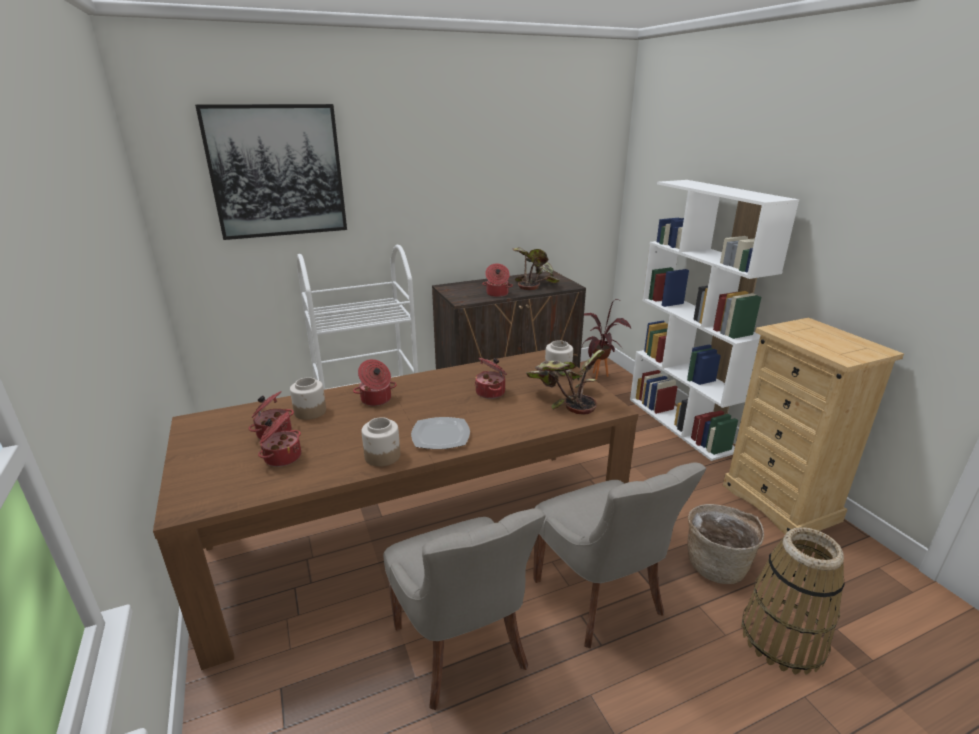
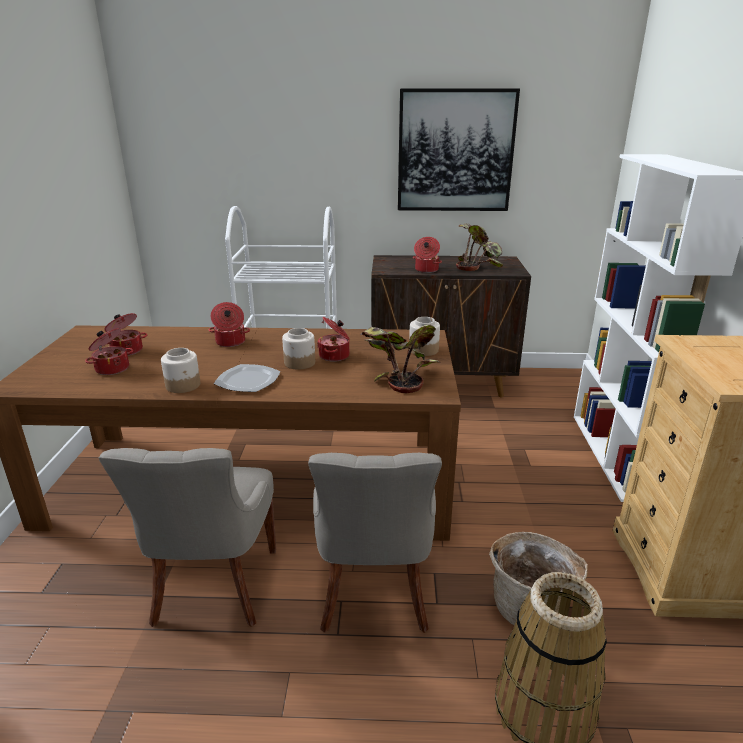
camera: 25 degrees right, 0 degrees up
(277, 172) = (231, 129): picture -> picture (455, 151)
(310, 411) = (170, 341): jar -> jar (300, 363)
(598, 378) = (554, 388): potted plant -> none

